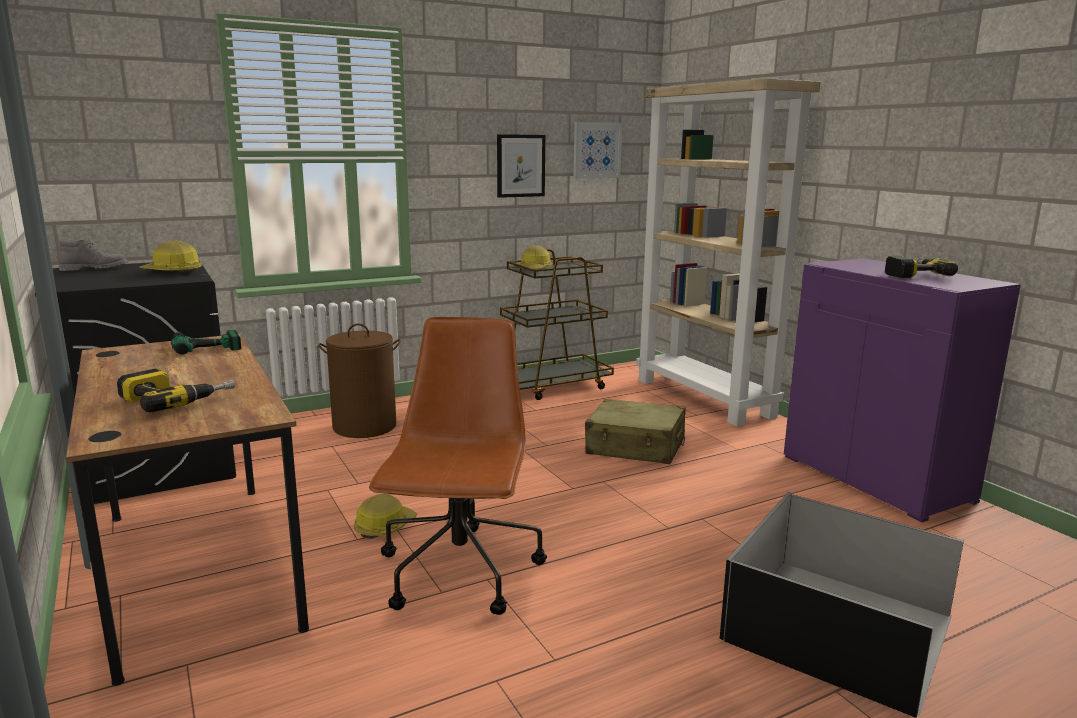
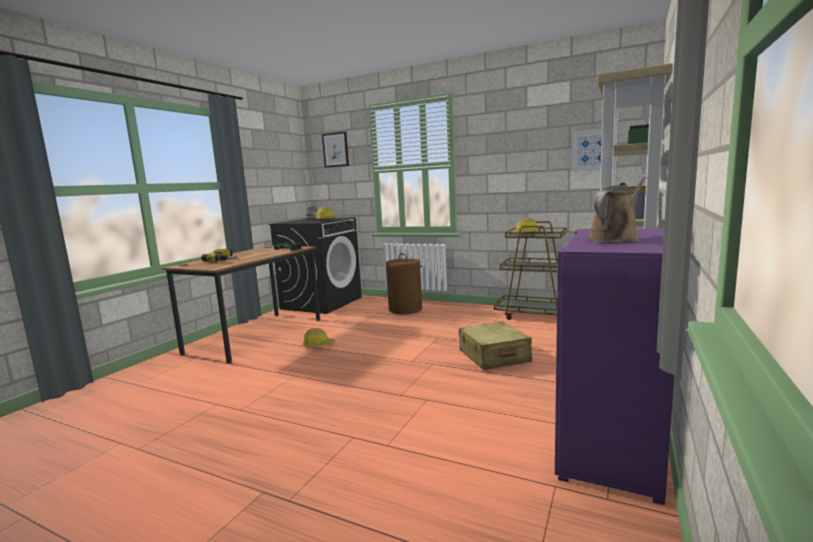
camera: 55 degrees right, 5 degrees down
(460, 573) = (294, 370): brown office chair -> none
(520, 166) = (528, 165): picture -> picture (335, 150)
(837, 629) = (335, 477): black storage box -> none
(912, 274) = (615, 239): power drill -> brown watering can

